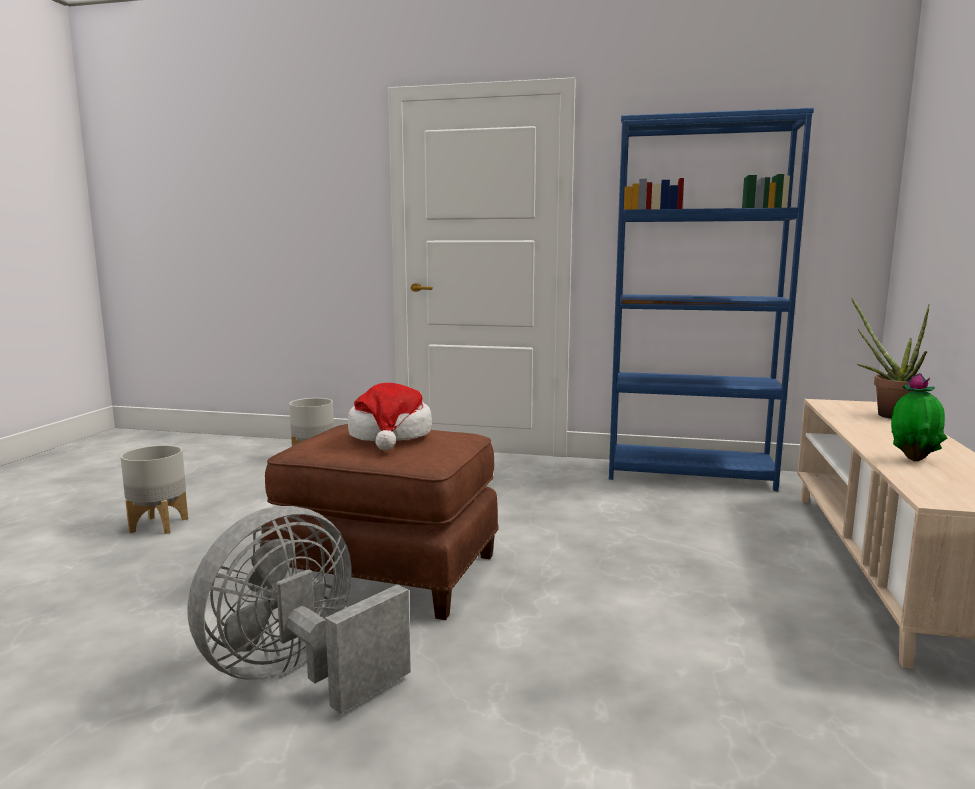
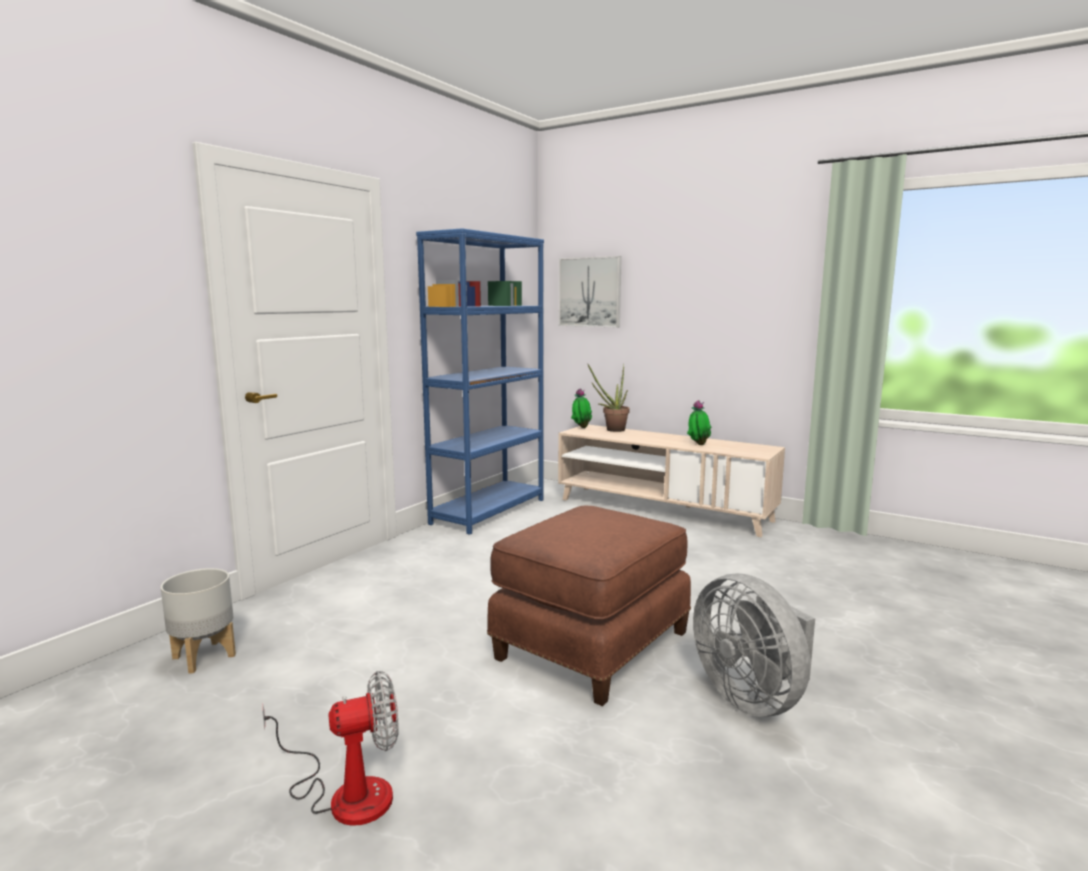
camera: 70 degrees left, 0 degrees up
(159, 525) = (345, 793): grey planter -> fan
(390, 435) = (592, 524): hat -> none
(862, 403) = (581, 427): none -> potted plant
(932, 182) = (590, 292): none -> picture

